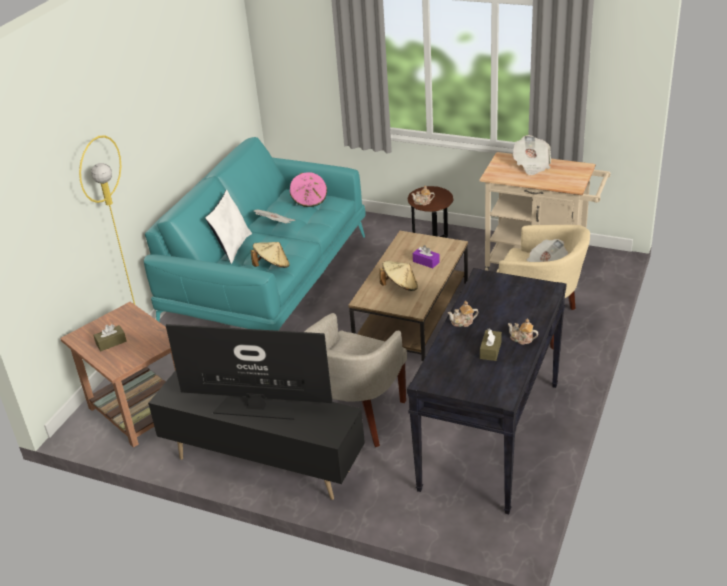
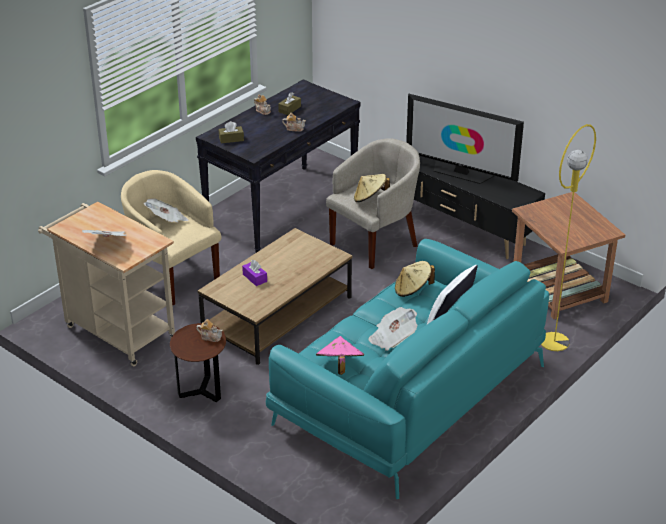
camera: 165 degrees left, 0 degrees up
(111, 342) = (576, 219): brown tissue box -> brown tissue box (231, 139)
(400, 286) = (295, 259): beige hat -> beige hat (370, 198)

